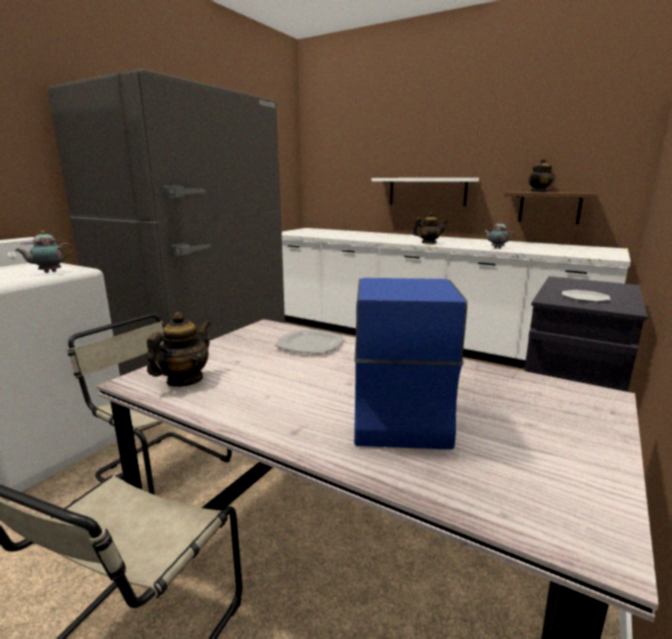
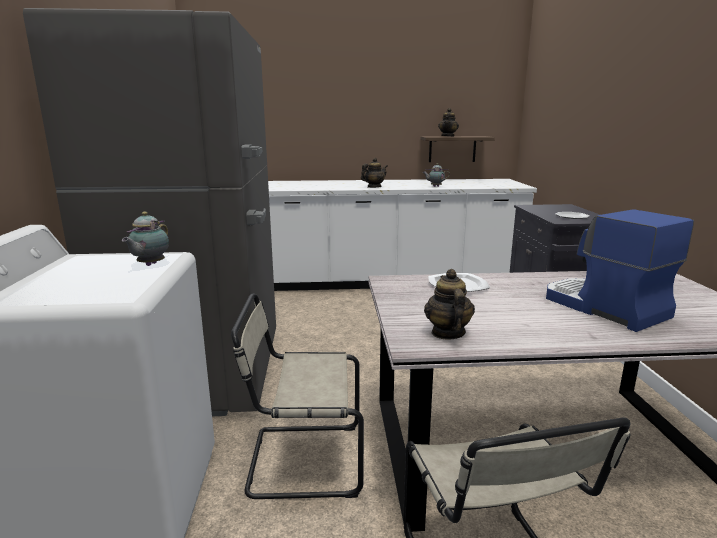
camera: 35 degrees left, 0 degrees up
(427, 191) = (344, 137): white shelf -> none

